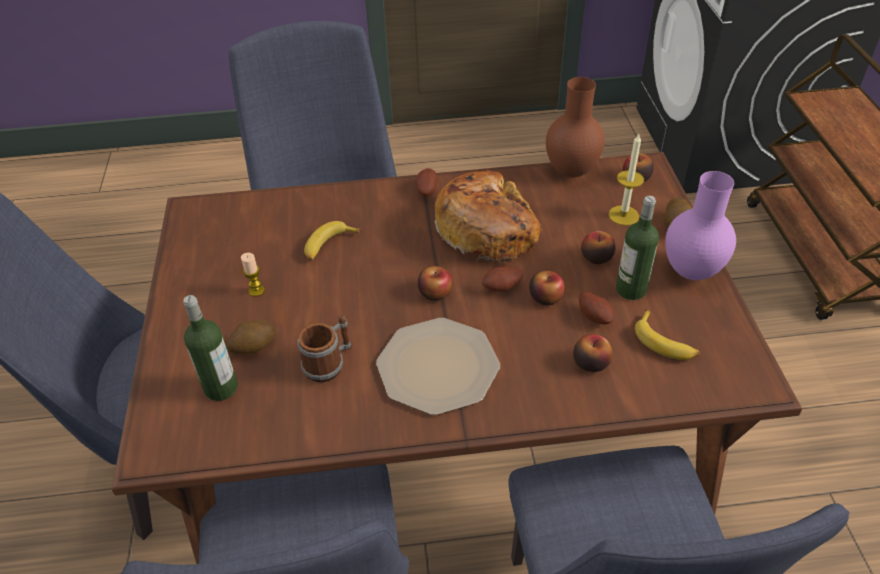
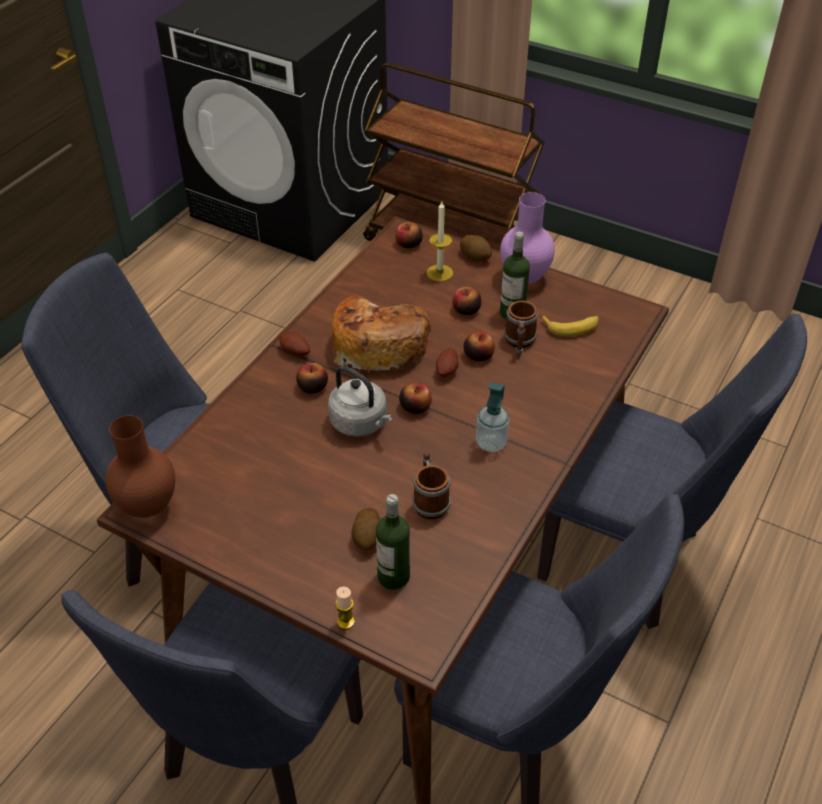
camera: 55 degrees left, 0 degrees up
(256, 291) = (302, 508): candle -> candle (345, 622)
(329, 246) = (296, 440): banana -> none
(382, 271) = (361, 423): none -> grey kettle
(439, 367) = (491, 443): plate -> soap dispenser
(570, 172) = (365, 269): brown vase -> brown vase (147, 508)
(591, 362) = (556, 369): apple -> apple (312, 387)
(595, 316) = (519, 343): potato -> mug

